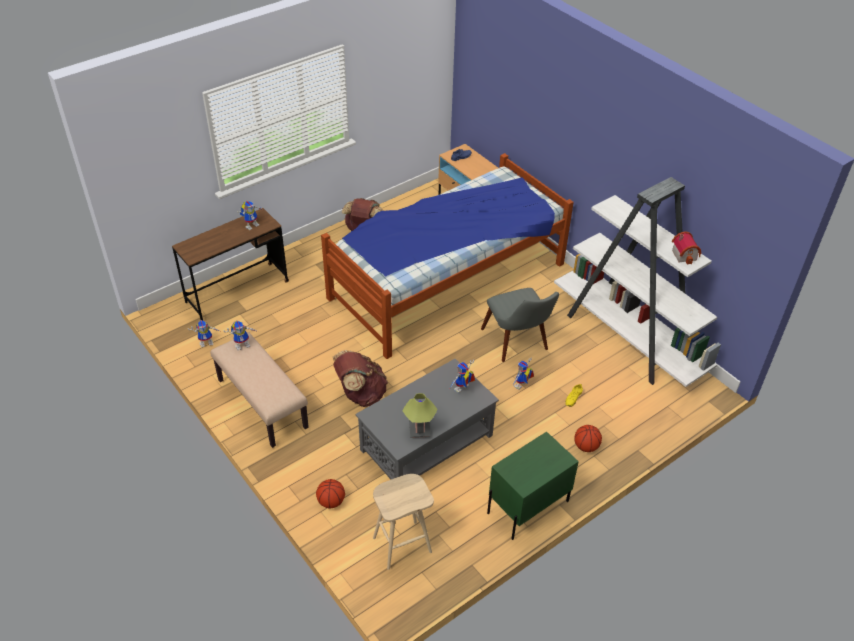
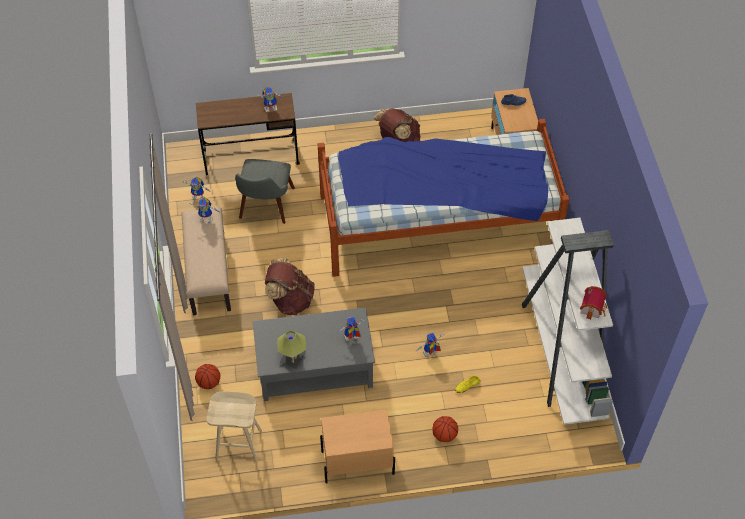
camera: 30 degrees right, 10 degrees up
(518, 344) = (456, 313): grey chair -> grey chair (265, 209)
(527, 507) = (357, 462): green nightstand -> beige nightstand

